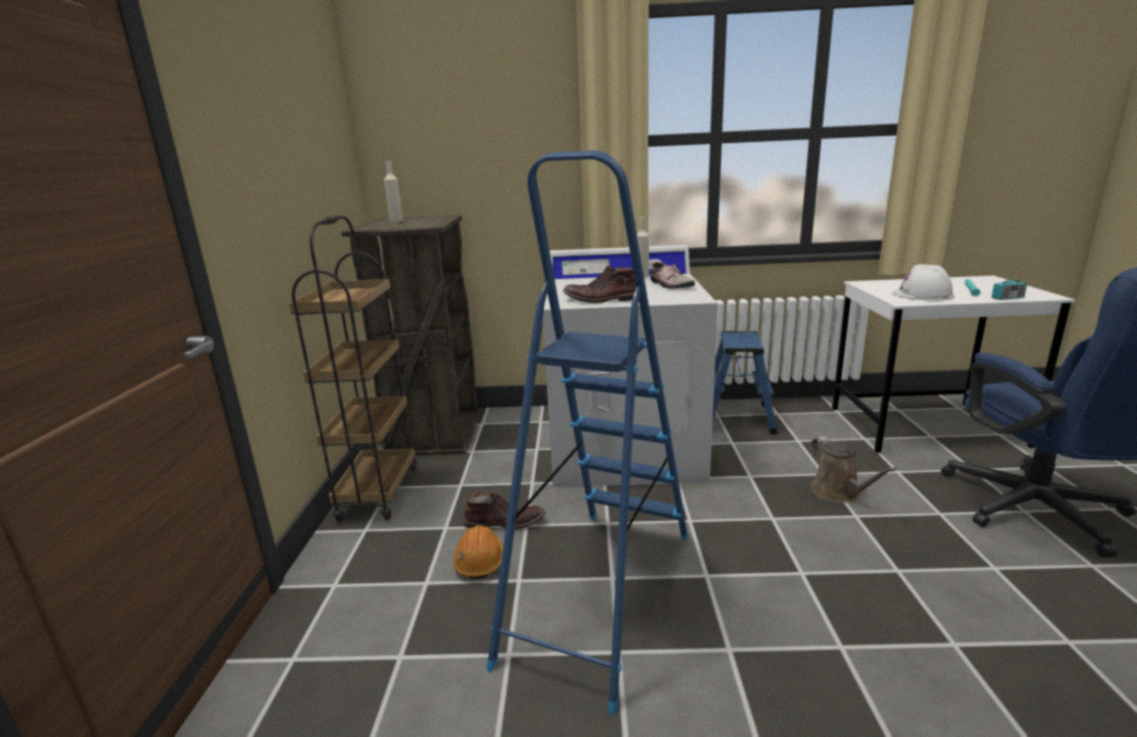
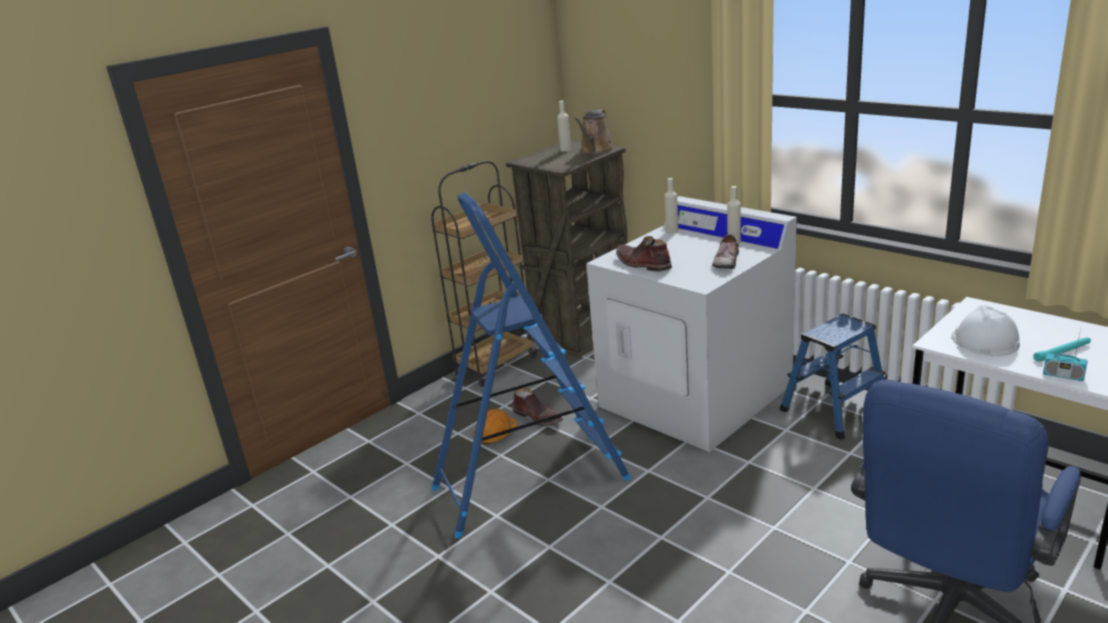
camera: 45 degrees right, 5 degrees up
(568, 280) = (672, 231): none -> beige bottle
(838, 493) = (795, 506): brown watering can -> brown watering can (595, 150)

